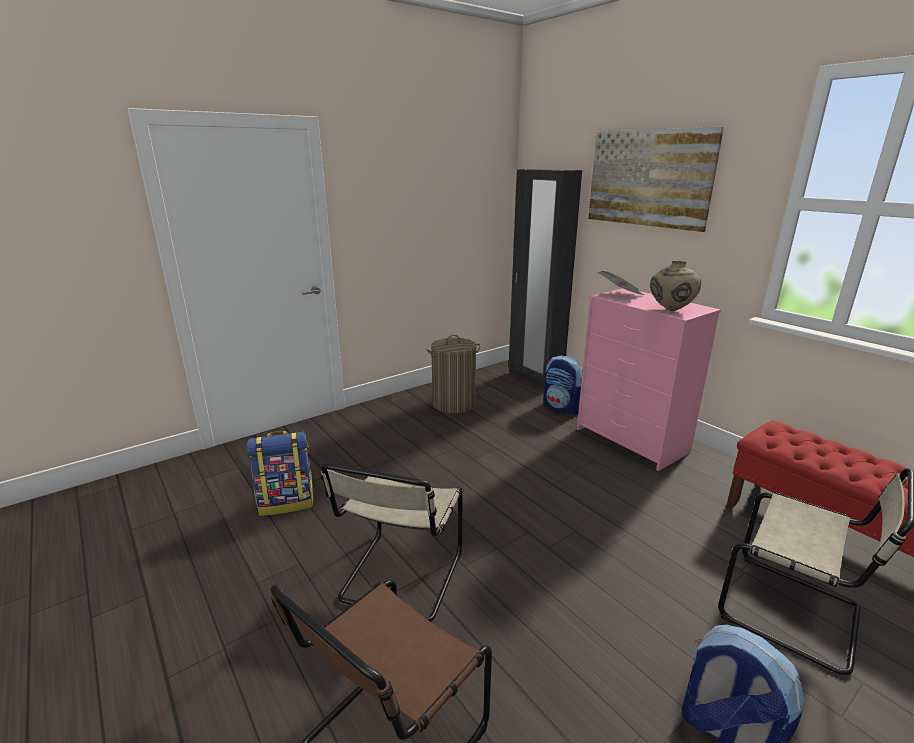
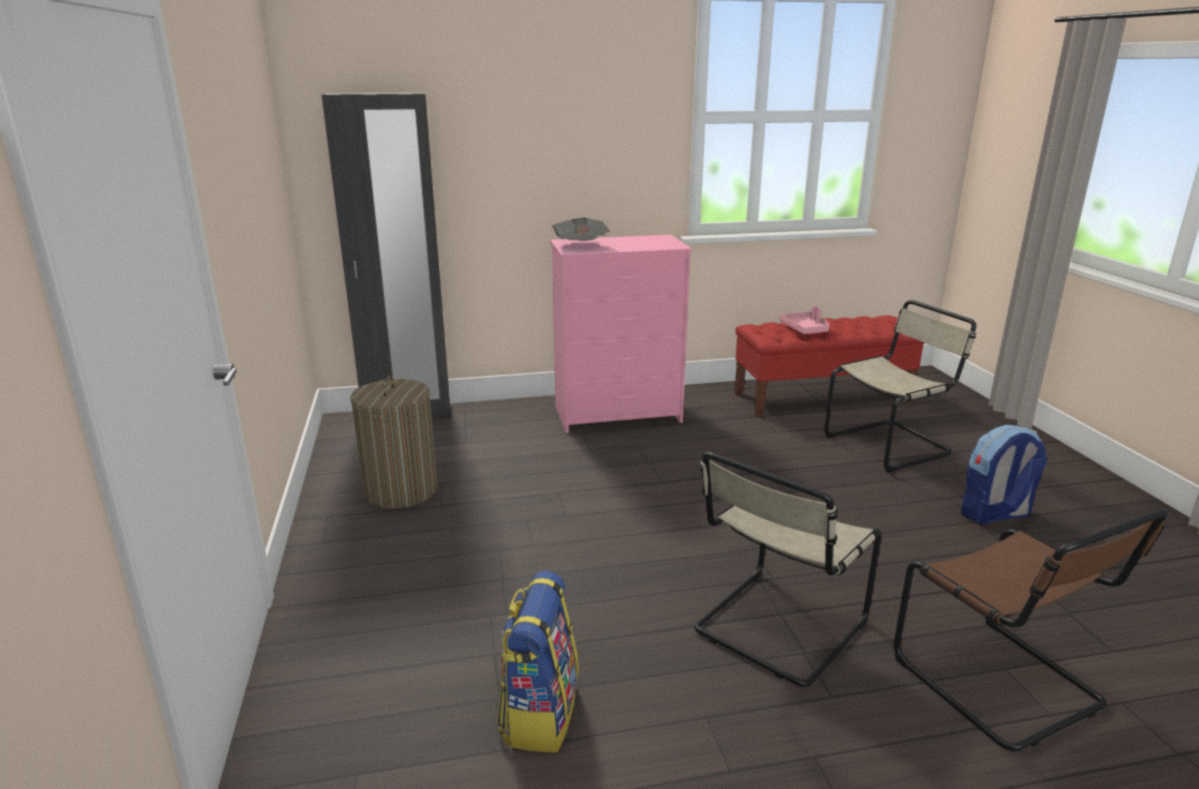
camera: 65 degrees left, 0 degrees up
(400, 578) = (776, 629): beige chair -> beige chair turned 90 degrees clockwise
(562, 408) = (508, 424): backpack -> none
(648, 178) = (533, 100): picture -> none
(670, 310) = (656, 245): beige vase -> none
(822, 453) = (805, 329): none -> pink tray

